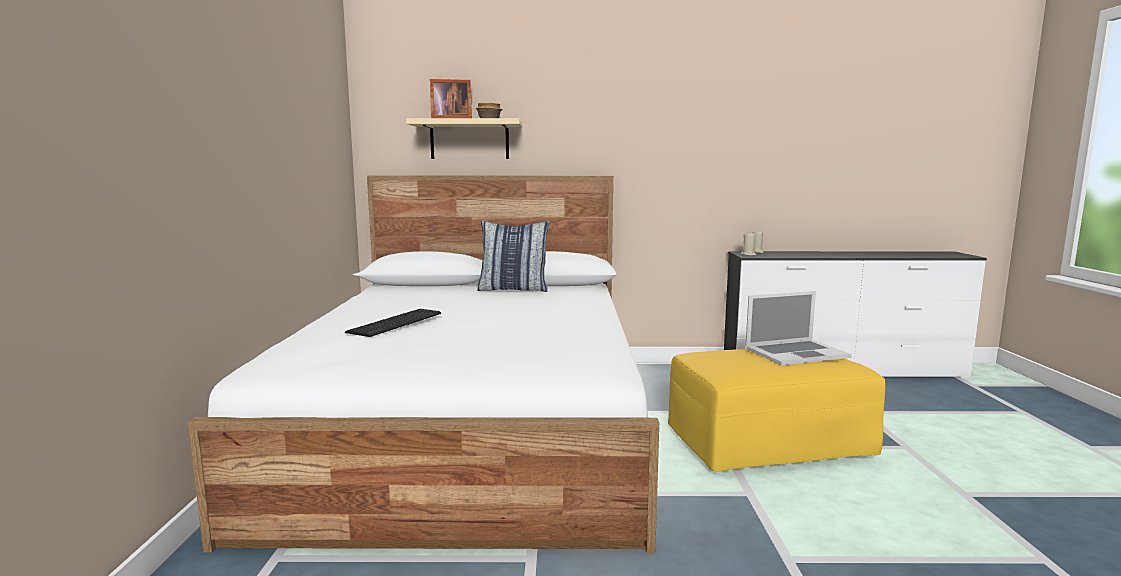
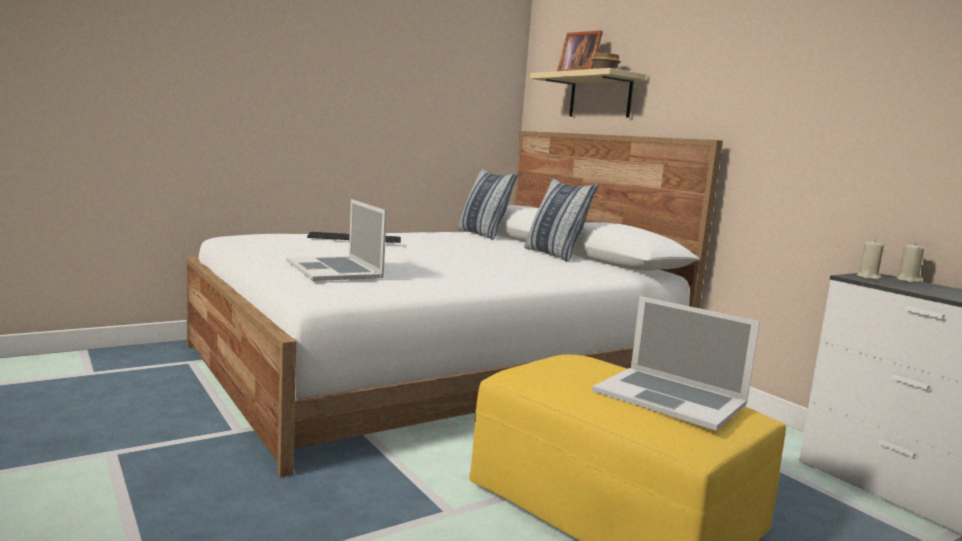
camera: 55 degrees right, 0 degrees up
(397, 289) = (483, 234): none -> pillow
(528, 351) = (334, 269): none -> laptop

